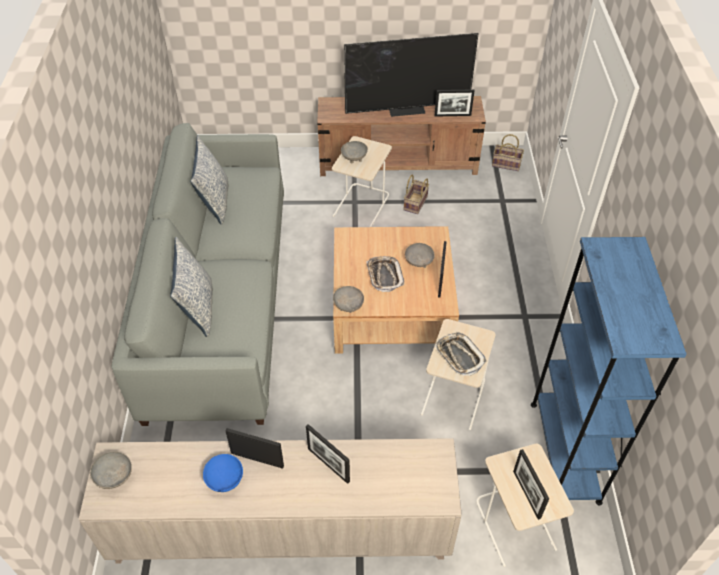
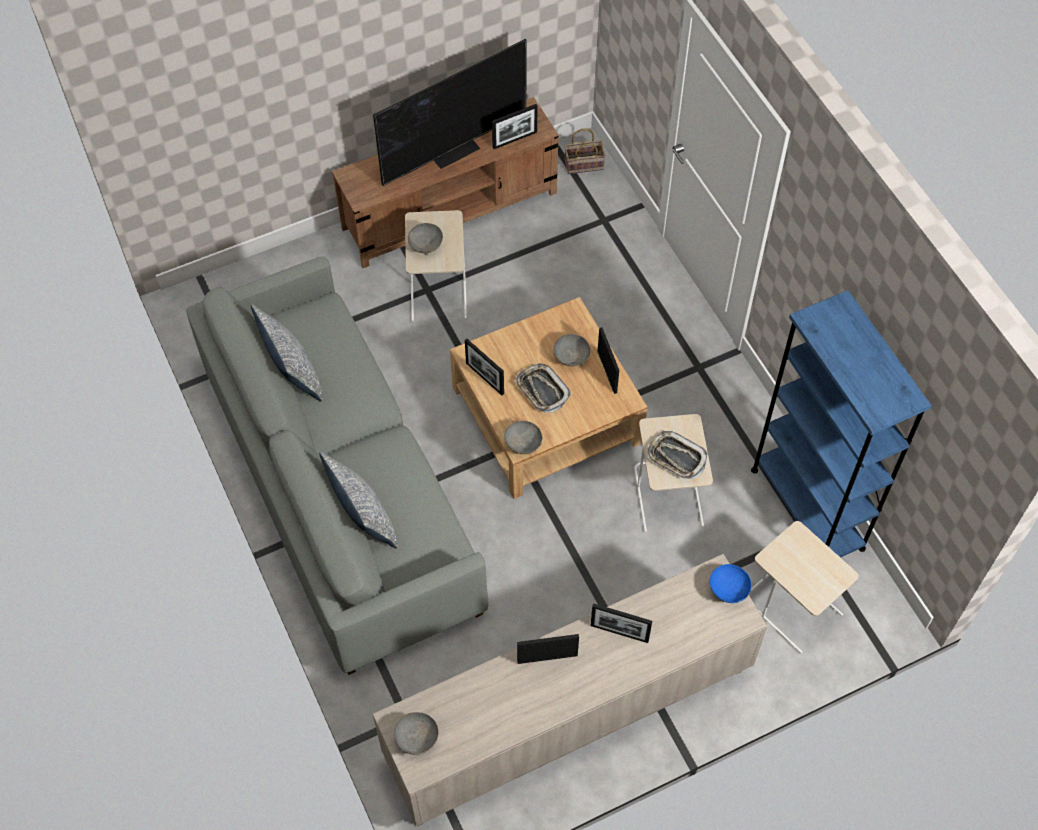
camera: 25 degrees left, 10 degrees up
(225, 480) = (529, 693): blue bowl -> blue bowl (729, 591)
(415, 204) = (503, 264): basket -> none
(526, 494) = (809, 577): picture frame -> picture frame (485, 378)

